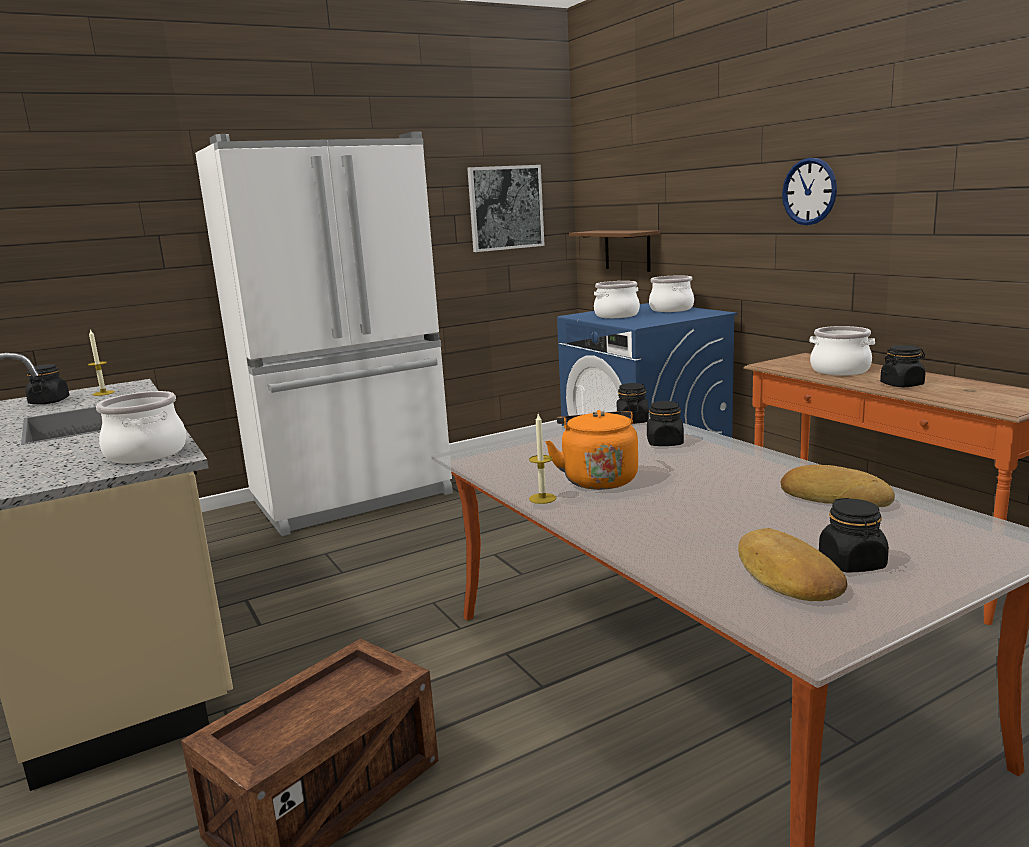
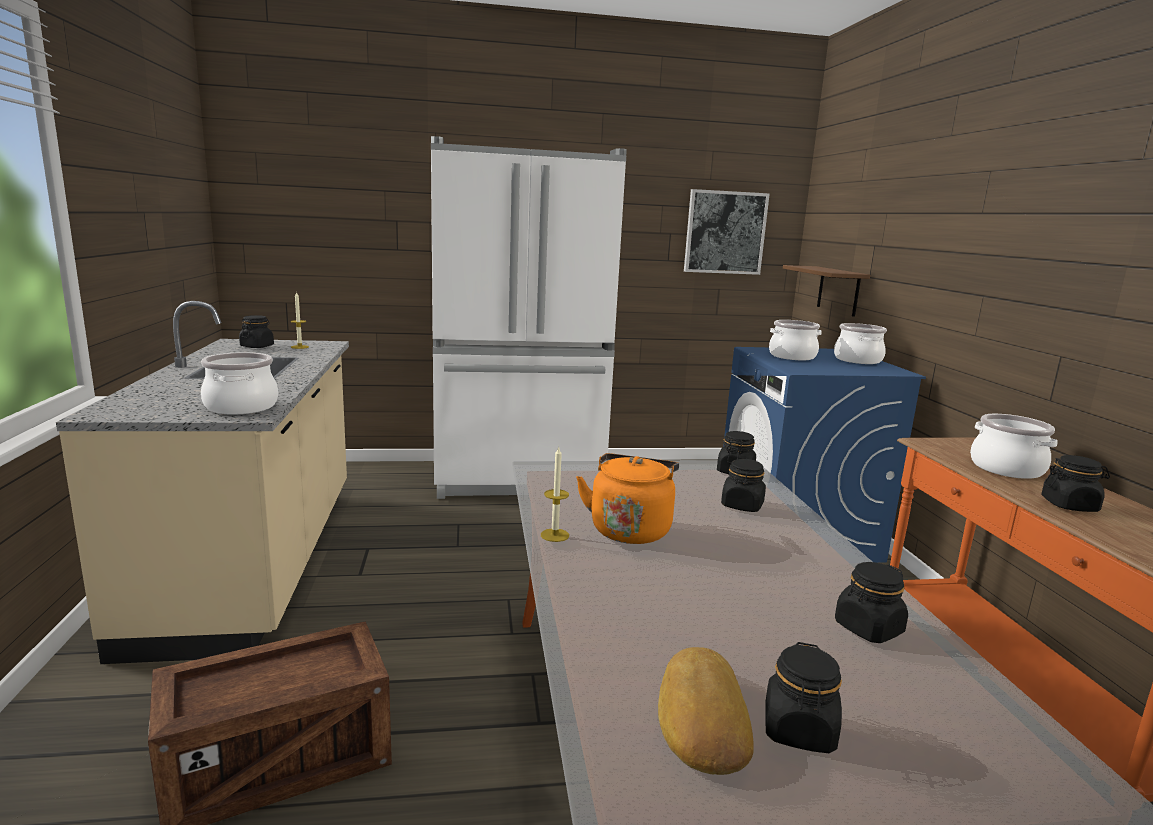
camera: 20 degrees right, 0 degrees up
(809, 191) = (1027, 252): wall clock -> none
(835, 497) = (868, 628): bread -> black jar

